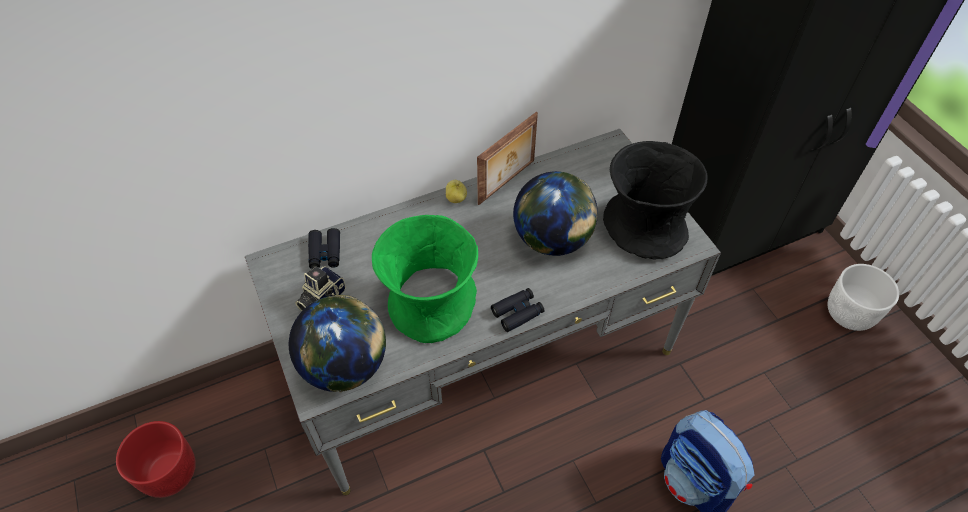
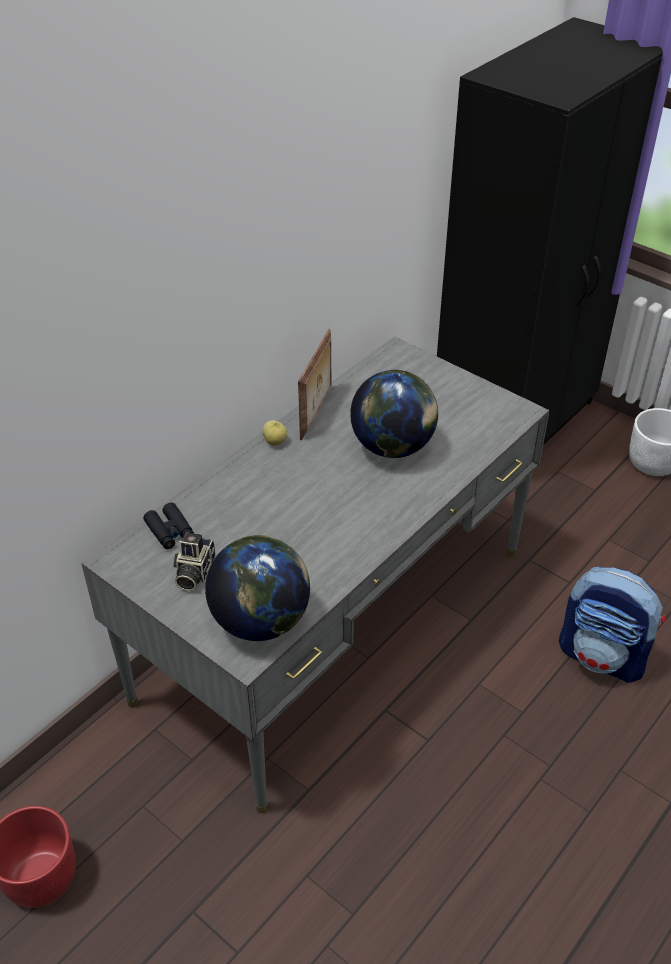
camera: 25 degrees left, 10 degrees down
(430, 304) = (310, 539): green vase -> none
(517, 312) = (400, 518): black binoculars -> none
(644, 226) = (470, 410): black vase -> none

